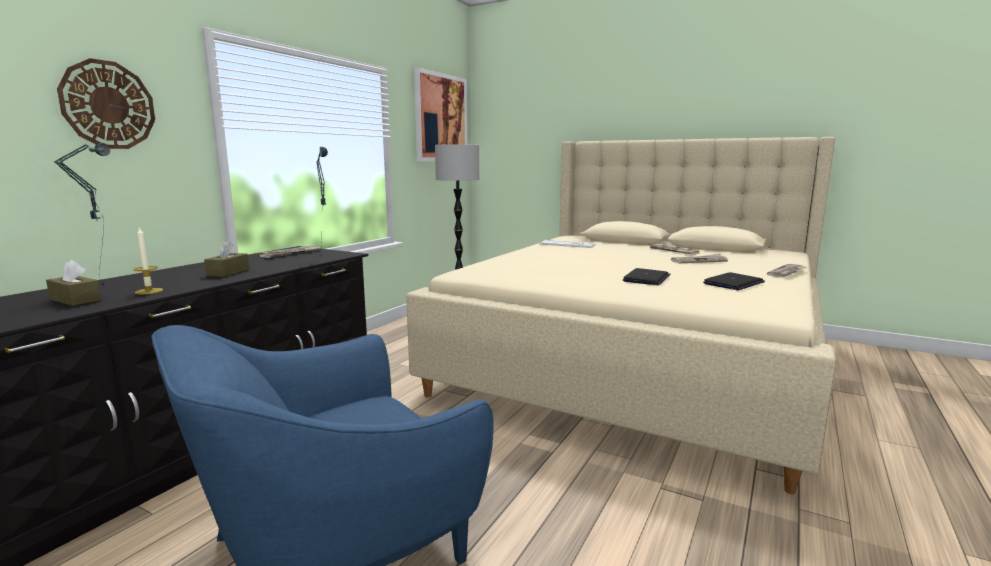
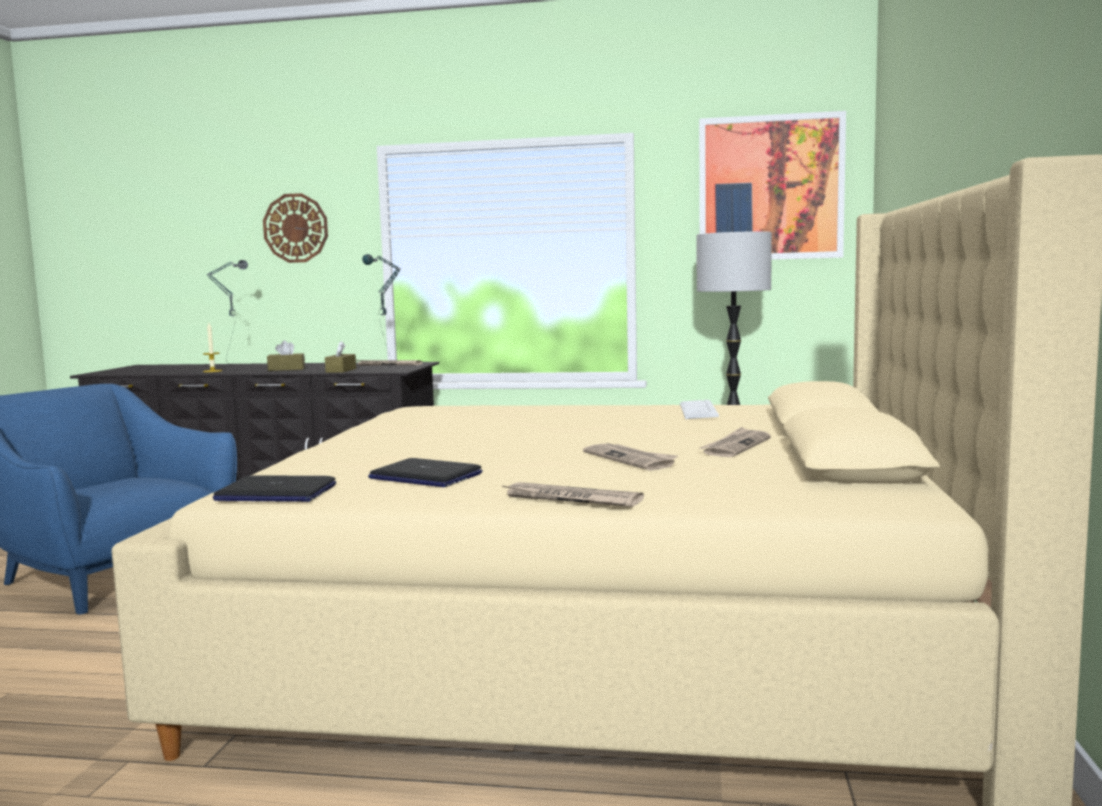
camera: 70 degrees right, 5 degrees down
(75, 300) = (186, 369): brown tissue box -> brown tissue box (341, 370)
(646, 278) = (431, 448): laptop -> laptop (275, 493)

